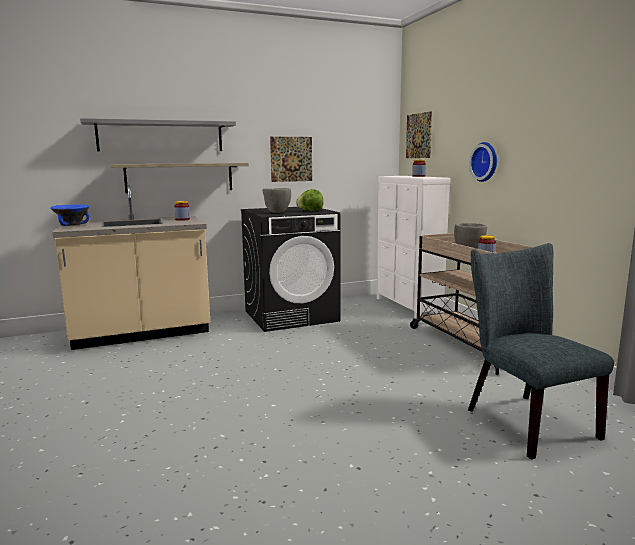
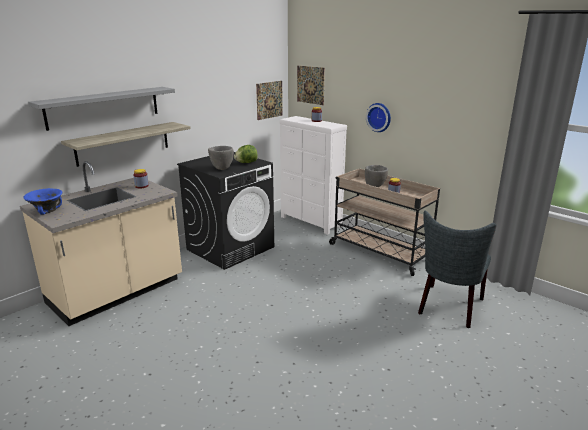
camera: 25 degrees left, 10 degrees up
(291, 159) = (212, 112): picture -> picture (269, 100)
(523, 420) = (449, 308): grey chair -> grey chair turned 105 degrees counterclockwise

